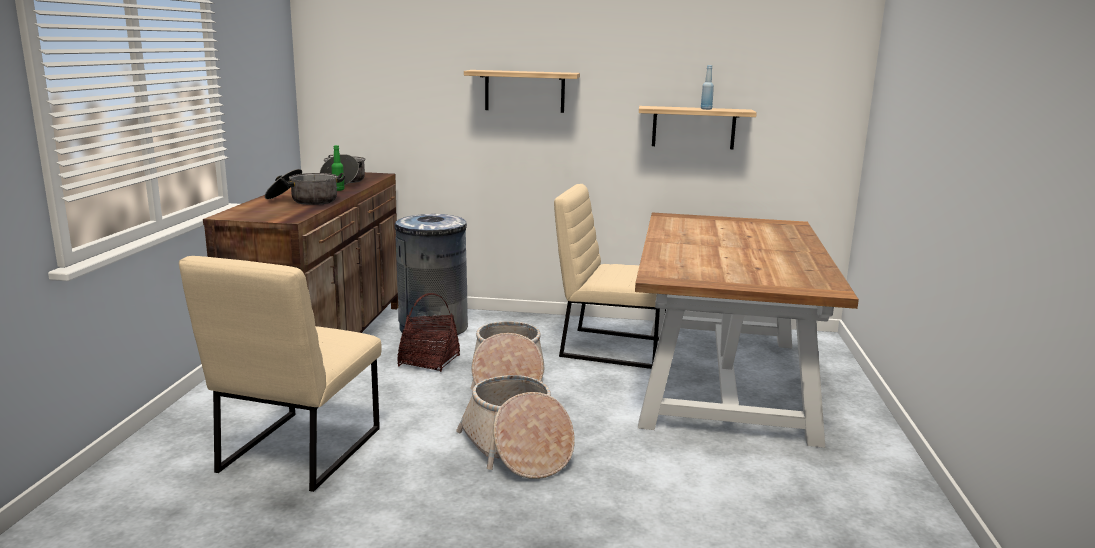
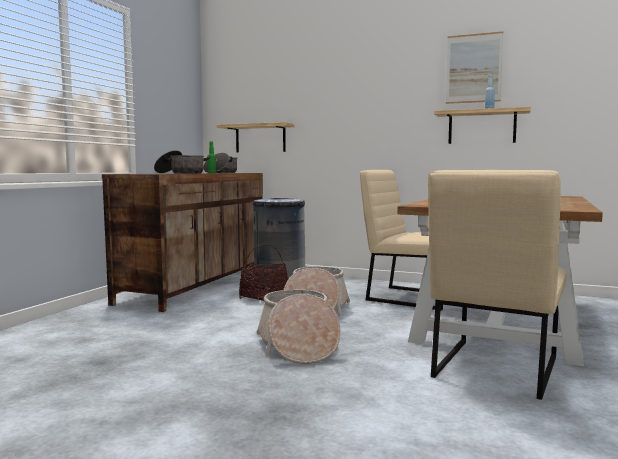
camera: 15 degrees right, 10 degrees down
(297, 451) = (132, 335): beige chair -> beige chair (494, 368)
(524, 91) = (352, 108): shelf -> shelf (260, 138)
(686, 51) = (473, 68): none -> picture

